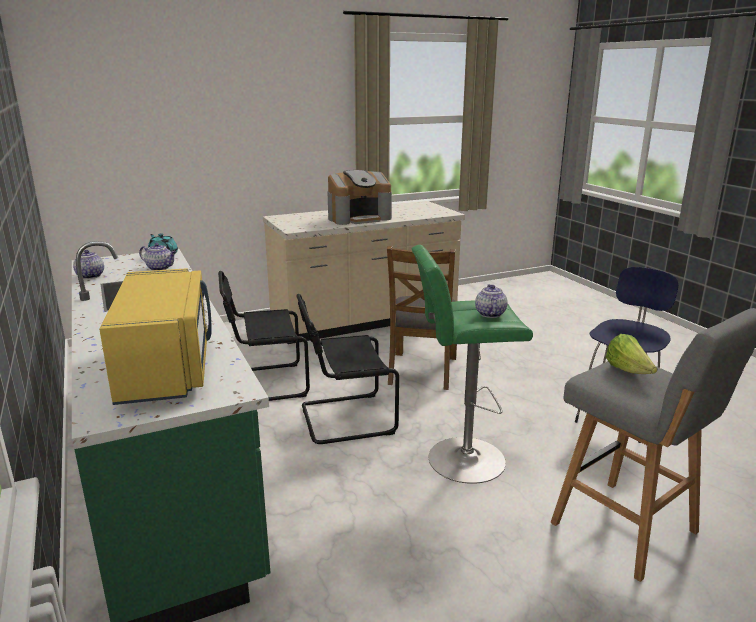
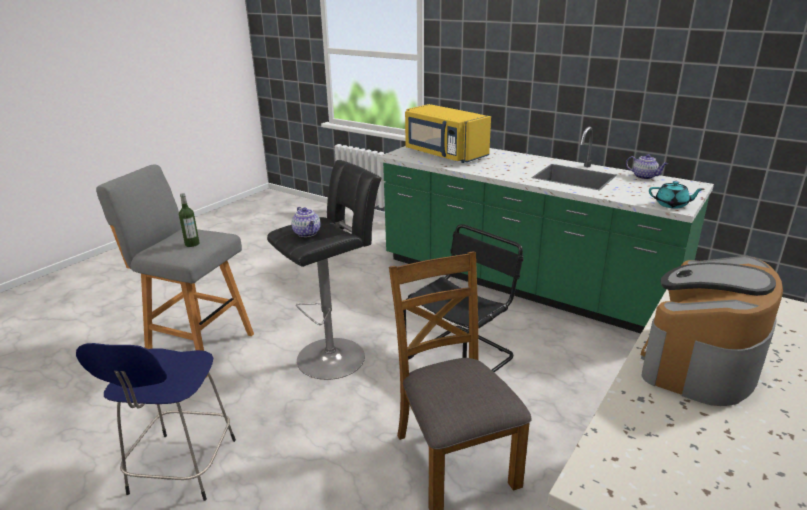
camera: 150 degrees right, 5 degrees up
(160, 268) = (626, 193): teapot -> none
(263, 384) = (582, 365): black chair -> none
(460, 460) = (335, 355): green stool -> black stool
(628, 371) = (192, 244): lettuce -> bottle

